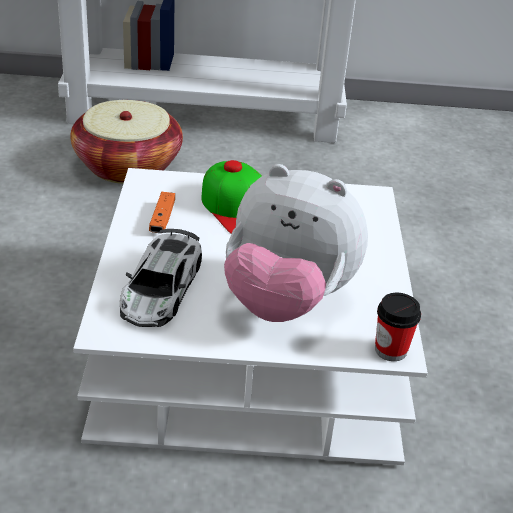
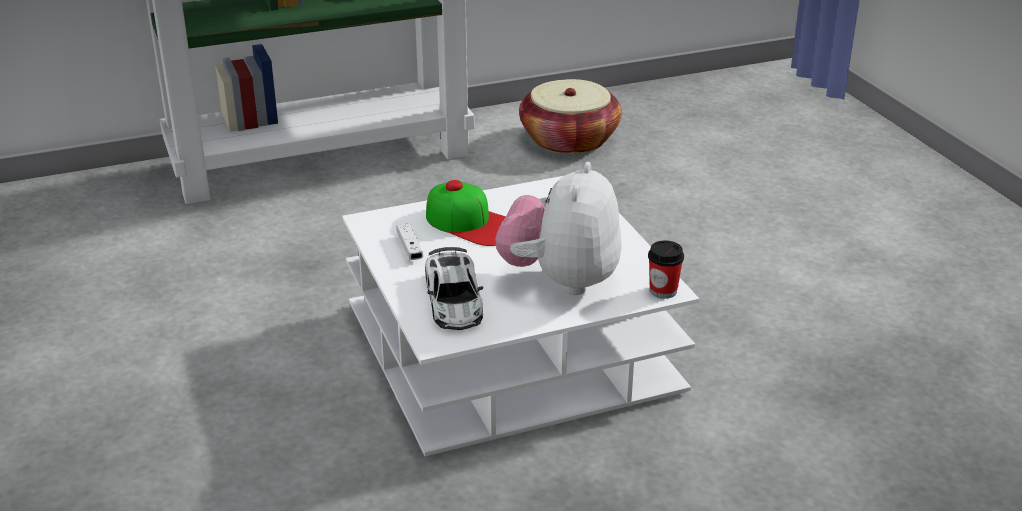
camera: 20 degrees left, 5 degrees down
(128, 166) = (283, 228): basket -> basket (569, 140)
(162, 219) = (409, 248): orange game controller -> white game controller
(286, 301) = (561, 280): plush toy -> plush toy turned 105 degrees clockwise

